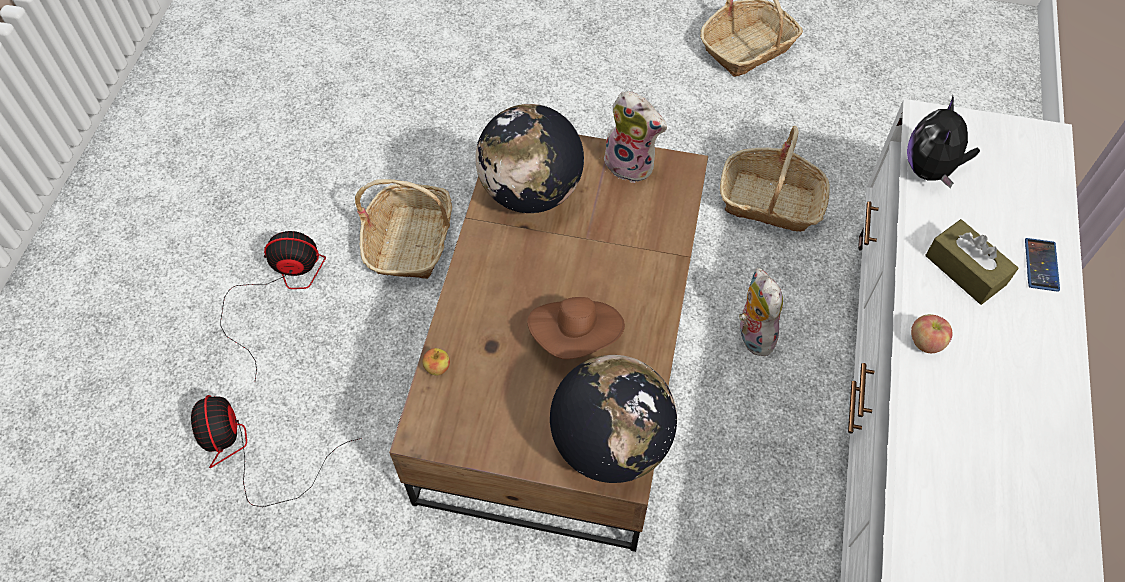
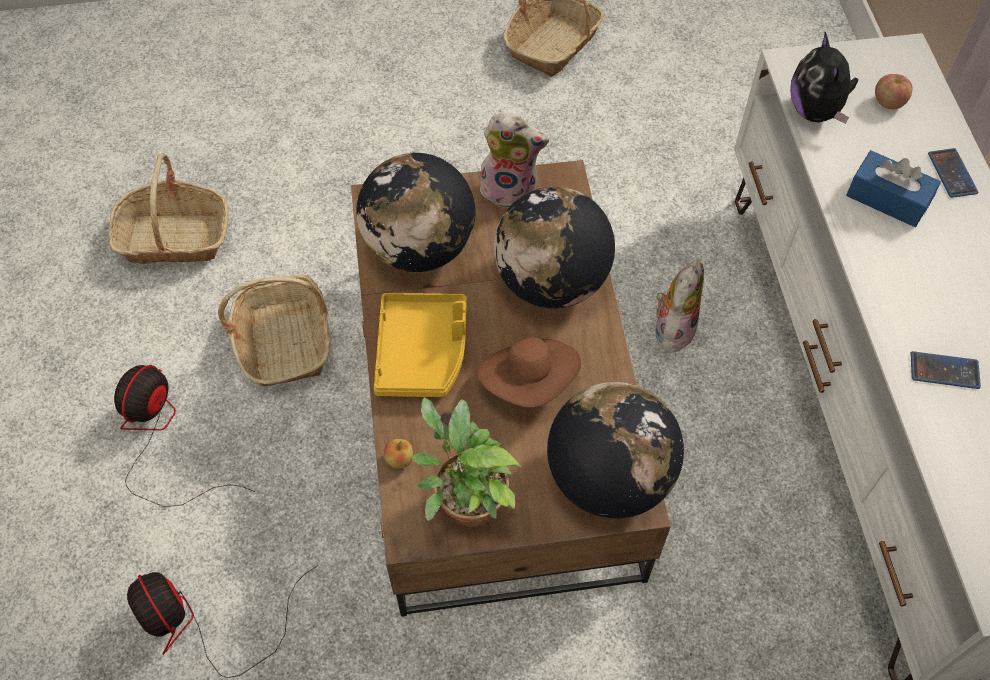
camera: 20 degrees left, 0 degrees up
(279, 291) = (161, 439): fan -> fan turned 45 degrees counterclockwise
(477, 423) = (466, 503): none -> potted plant
(495, 282) = (422, 352): none -> yellow tray
(632, 255) = (550, 282): none -> globe
(752, 334) = (672, 328): plush toy -> plush toy turned 60 degrees clockwise
(770, 201) = (637, 192): basket -> basket (175, 237)
(925, 342) = (881, 278): apple -> apple (888, 102)
(949, 447) = (944, 371): none -> phone
(965, 270) = (887, 199): brown tissue box -> blue tissue box

